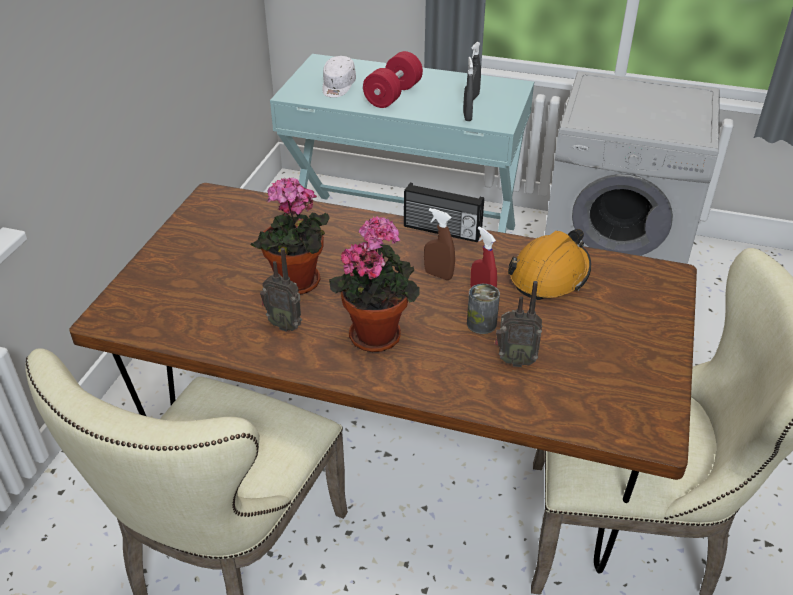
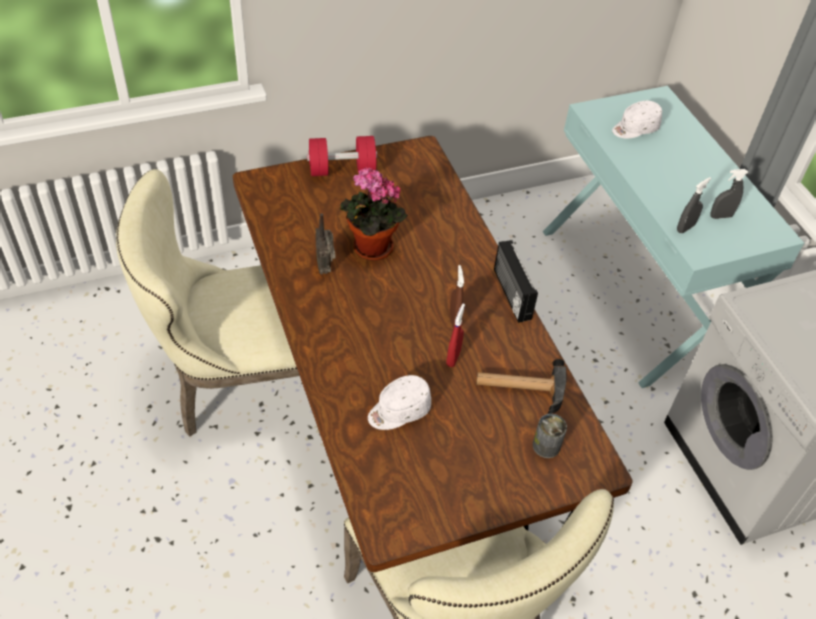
camera: 50 degrees right, 10 degrees up
(377, 333) = (359, 319): potted plant -> none
(393, 95) = (662, 166): red dumbbell -> red dumbbell (342, 170)
(481, 324) = (421, 372): can -> can (546, 446)
(514, 360) = (398, 411): radio -> white cap
(550, 275) = (520, 387): orange hard hat -> hammer

